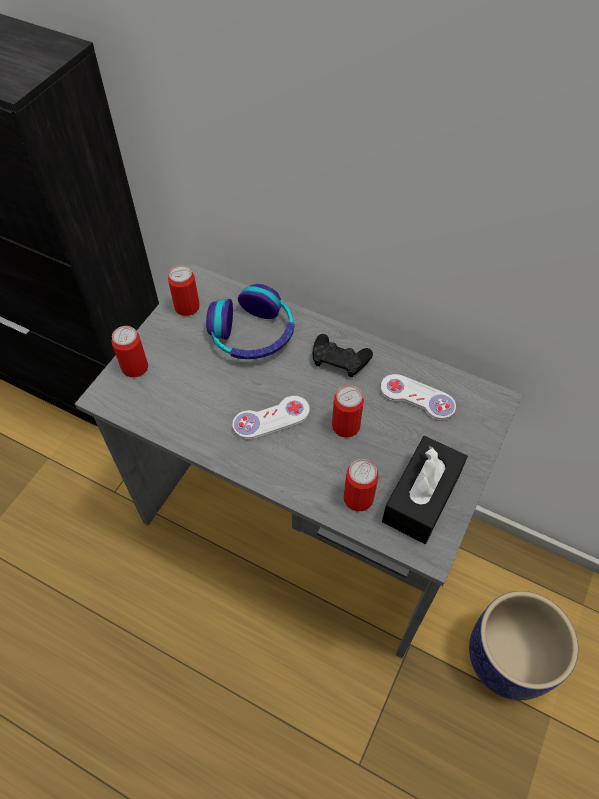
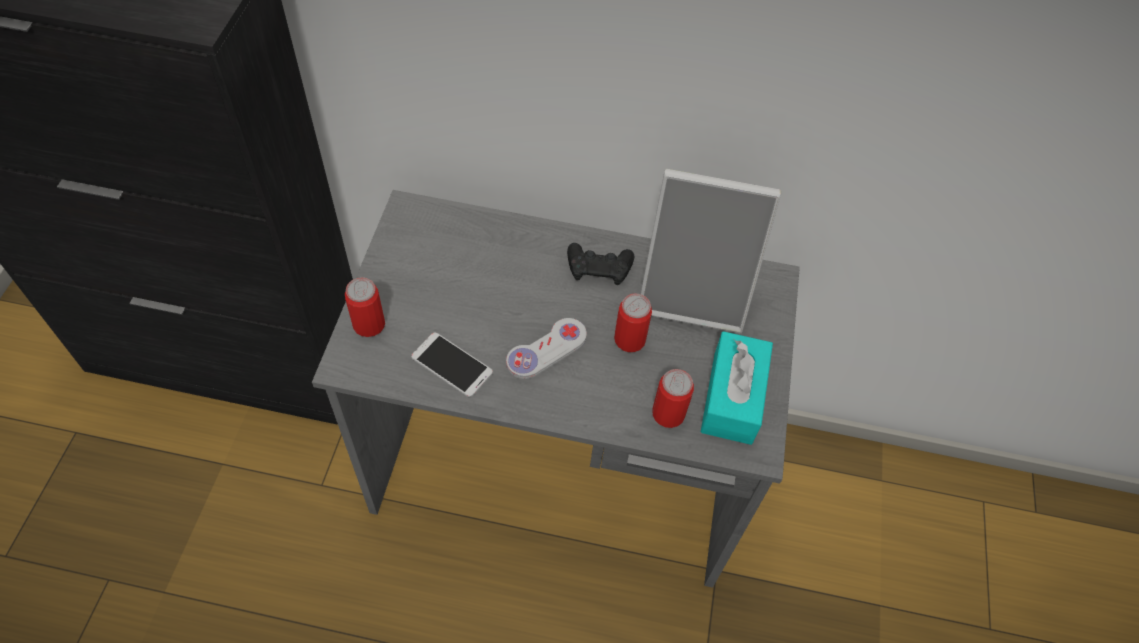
camera: 20 degrees left, 0 degrees up
(187, 307) = (405, 242): can -> none
(188, 414) = (452, 365): none -> phone
(252, 334) = (492, 258): headphones -> none
(417, 398) = (694, 293): white game controller -> picture frame
(421, 497) = (732, 397): black tissue box -> turquoise tissue box
(508, 659) = (822, 557): planter -> none

